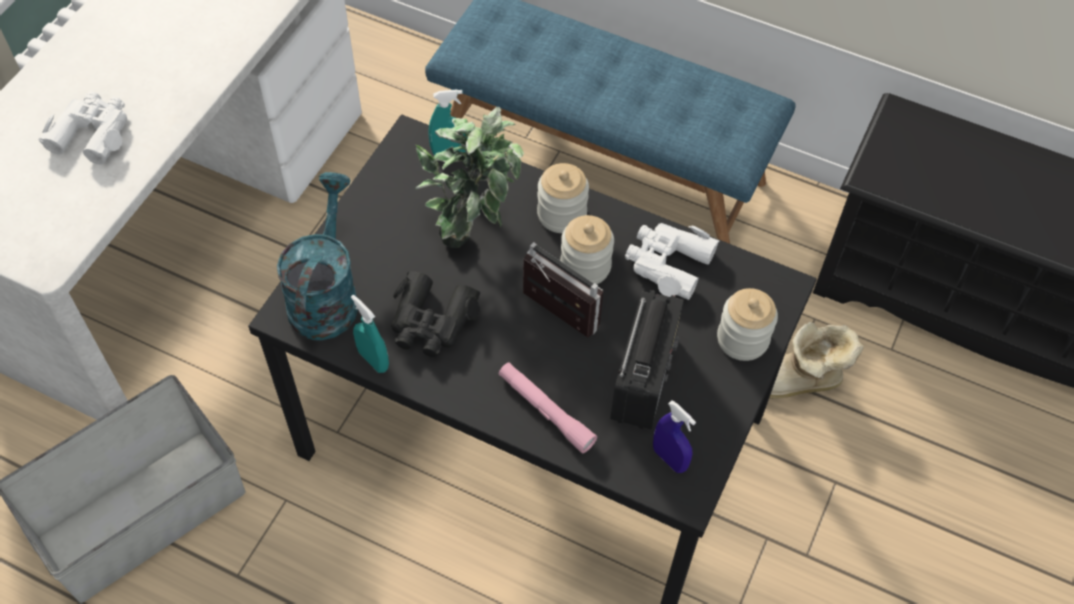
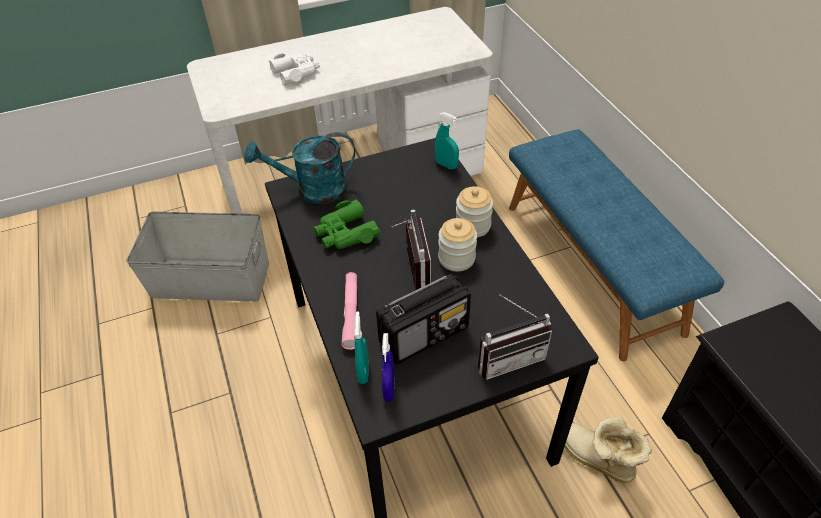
camera: 45 degrees right, 10 degrees down
(325, 294) = (312, 190): turquoise watering can -> turquoise watering can turned 150 degrees counterclockwise
(373, 360) = (298, 232): turquoise spray bottle -> turquoise spray bottle (363, 371)
(431, 322) = (345, 233): black binoculars -> green binoculars
(473, 230) = (416, 205): potted plant -> none
(668, 263) = (507, 287): white binoculars -> none
(742, 339) = (508, 357): jar -> radio

